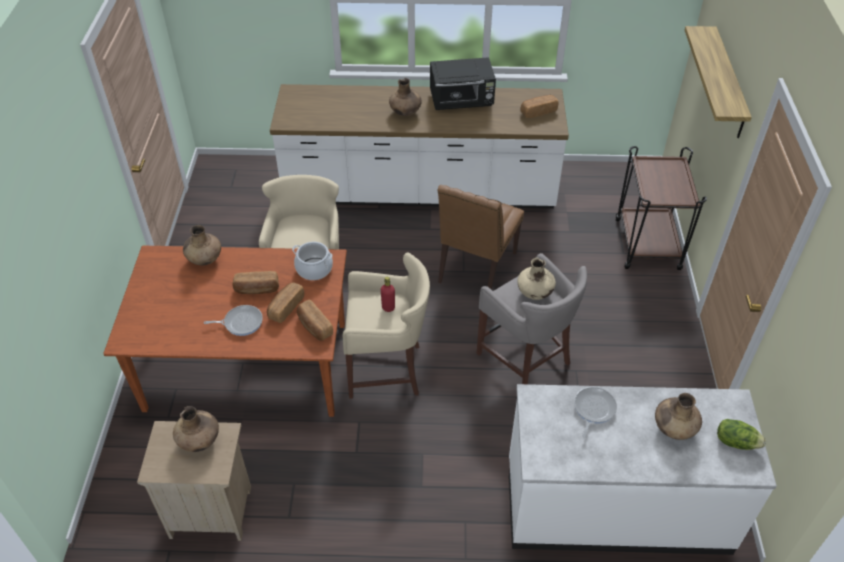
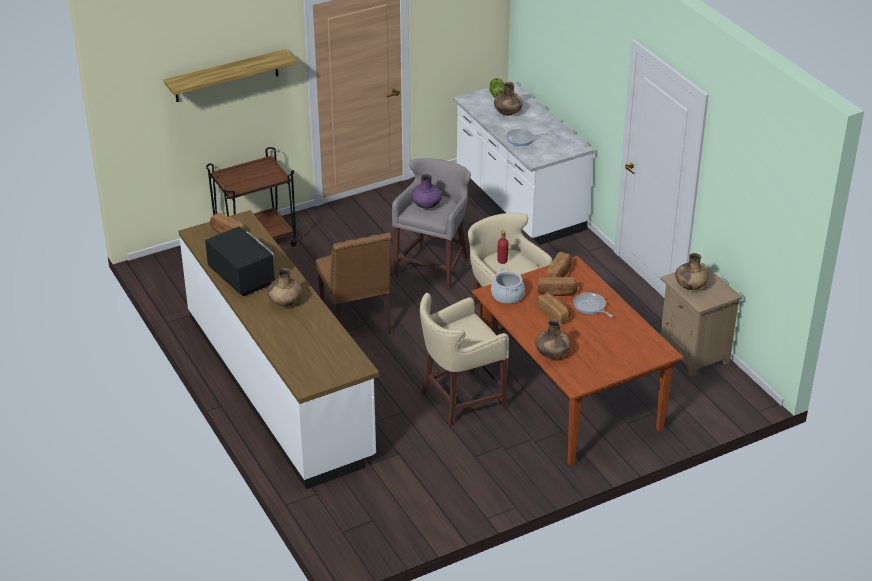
camera: 120 degrees left, 10 degrees down
(477, 267) = (355, 318): brown chair -> brown chair turned 75 degrees clockwise
(535, 293) = (426, 205): beige vase -> purple vase

